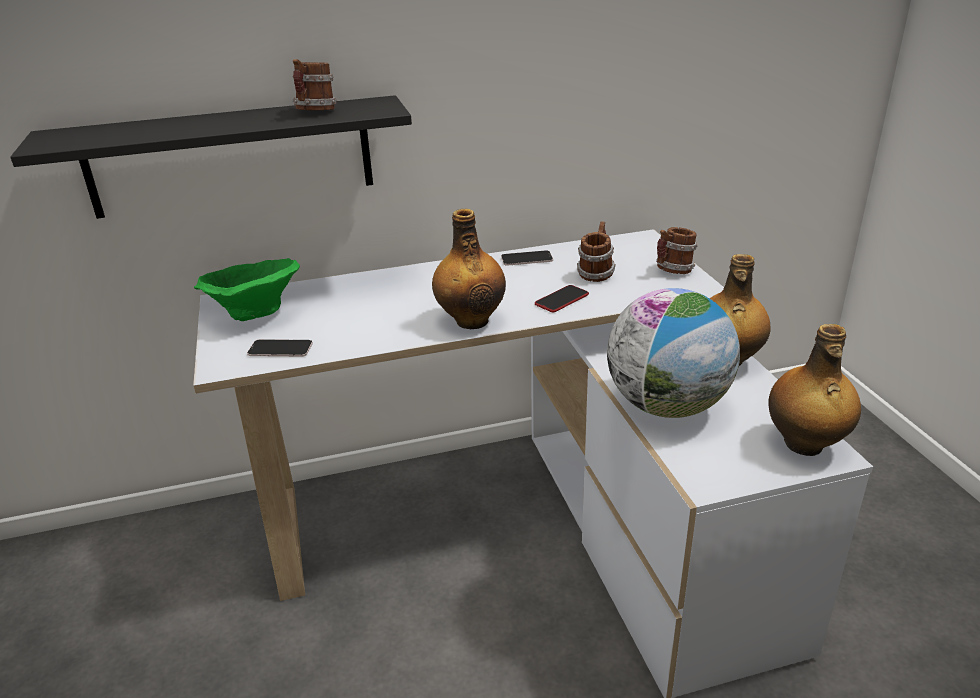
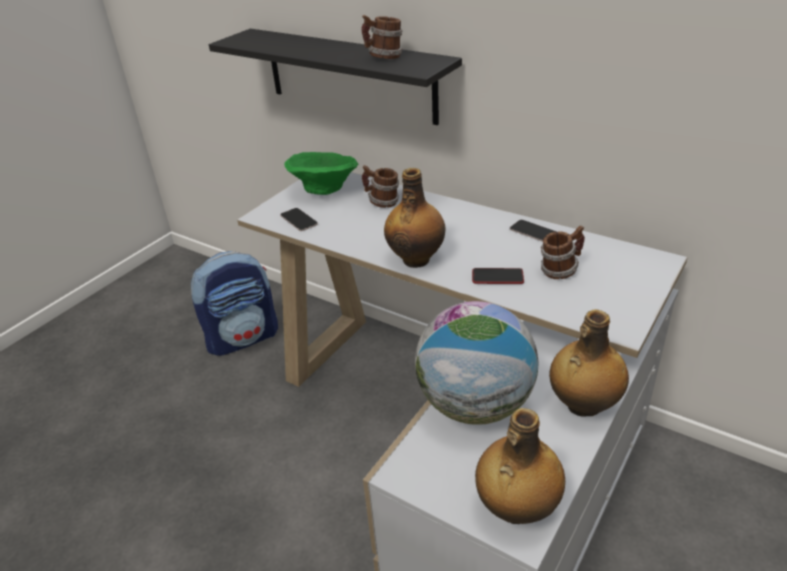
camera: 50 degrees right, 5 degrees up
(153, 599) = (243, 337): none -> backpack
(673, 271) = (626, 302): mug -> mug (382, 202)

